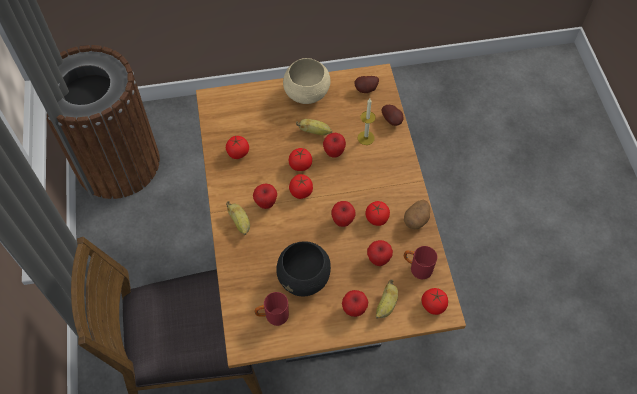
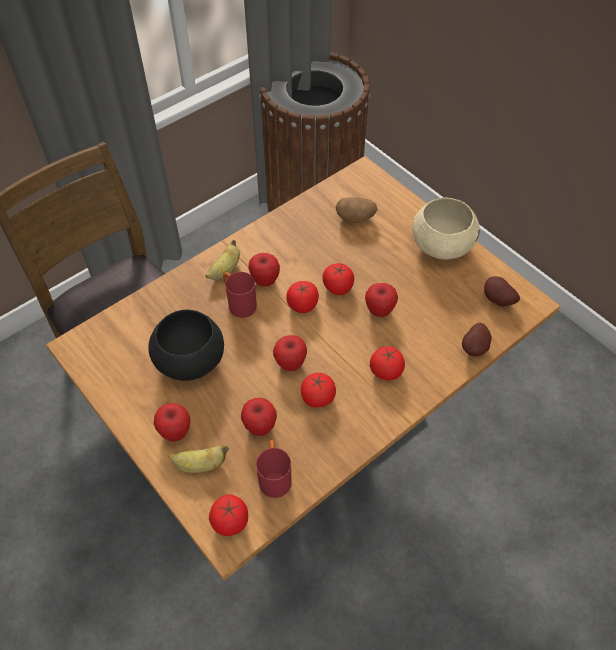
camera: 60 degrees right, 5 degrees down
(238, 153) = (312, 226): tomato -> tomato (386, 371)
(272, 316) = (125, 355): red mug -> red mug (239, 303)
(315, 132) = (394, 279): banana -> none
(366, 138) = (426, 332): candle -> none
(416, 220) = (345, 443): potato -> potato (355, 218)

